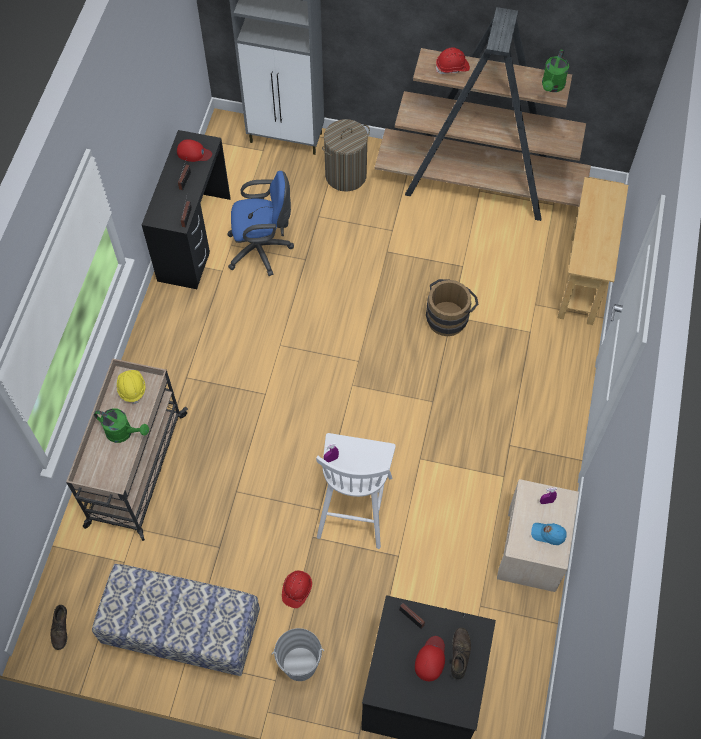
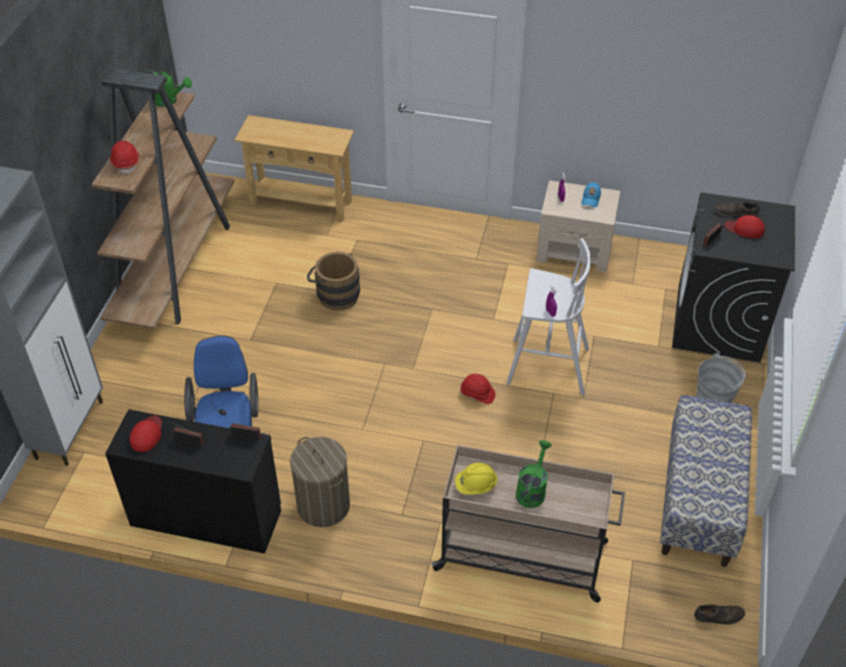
camera: 90 degrees left, 15 degrees down
(296, 590) = (639, 410): red hard hat -> red hard hat (477, 394)
(345, 175) = (140, 374): laundry basket -> laundry basket (323, 505)

